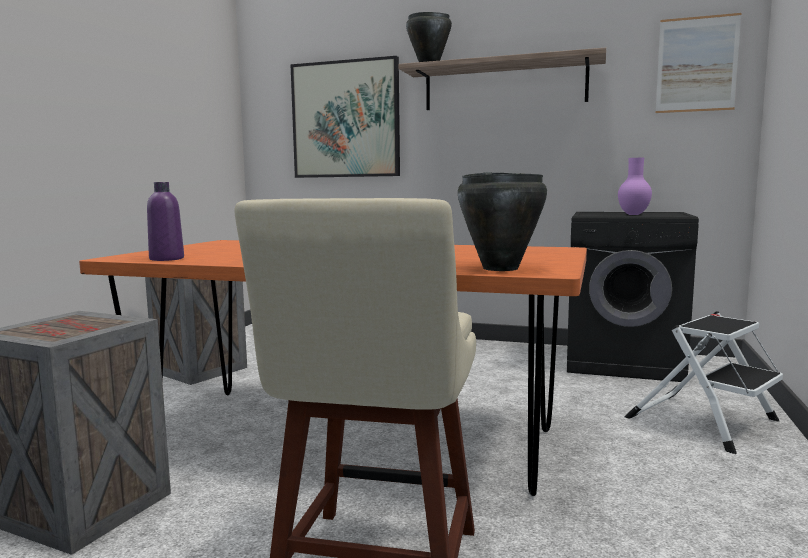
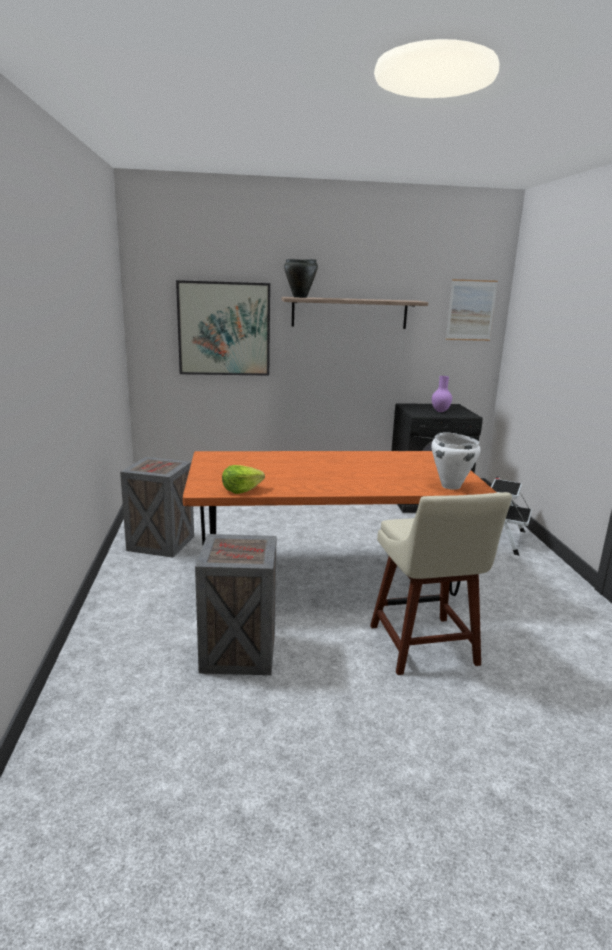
camera: 25 degrees left, 10 degrees up
(166, 259) = (241, 490): purple bottle -> lettuce
(501, 268) = (451, 486): black cooking pot -> white cooking pot

